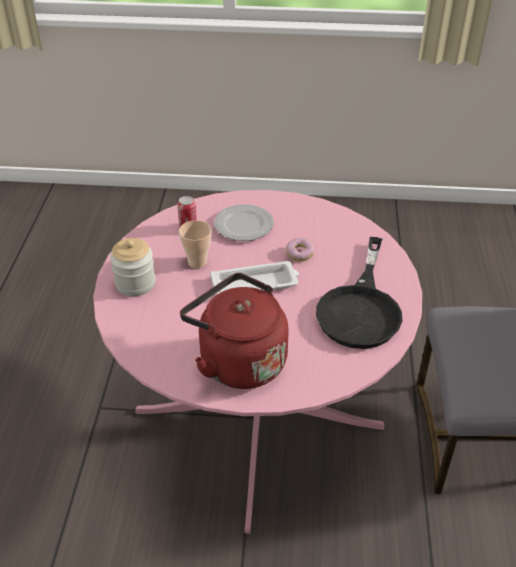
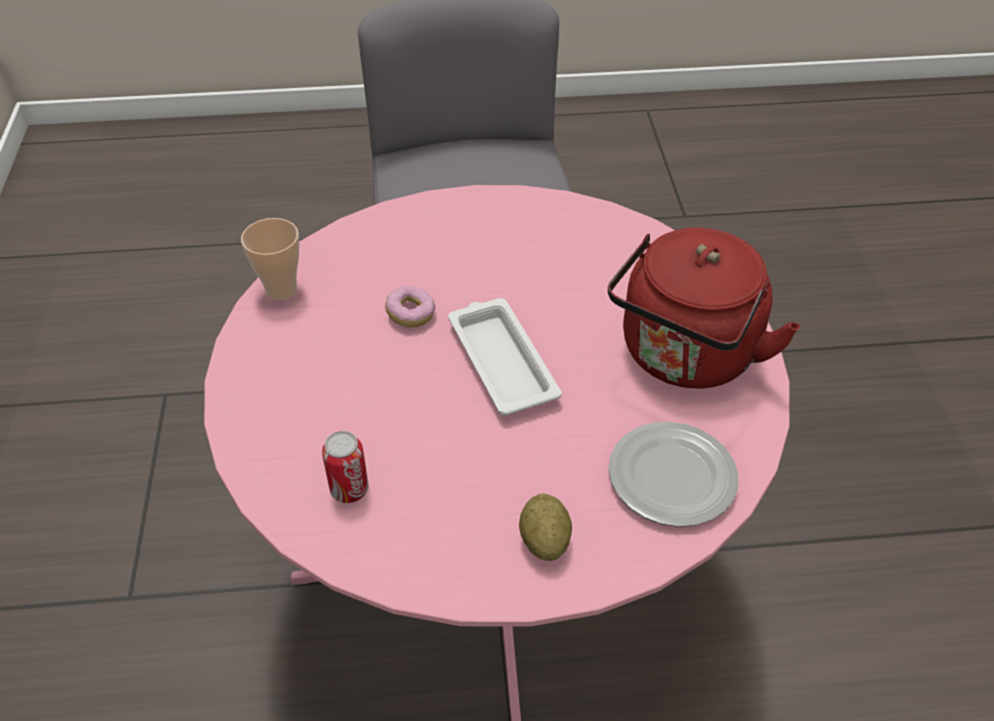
camera: 100 degrees left, 5 degrees up
(135, 283) = (544, 541): jar -> potato
(197, 262) = (459, 453): cup -> cup (281, 289)
(243, 225) = (332, 401): plate -> plate (671, 478)
(361, 308) = (527, 239): black frying pan -> none

